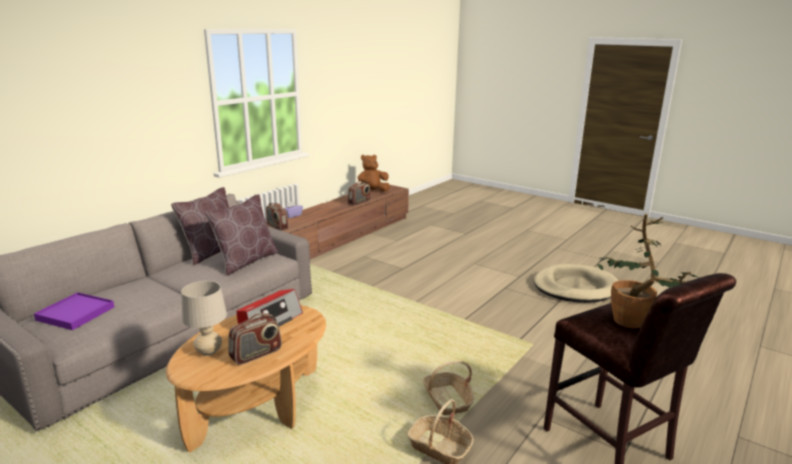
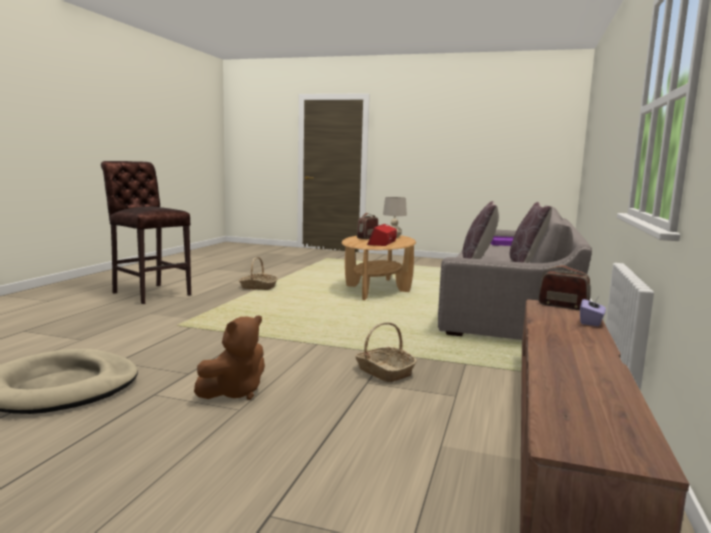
camera: 160 degrees right, 10 degrees down
(359, 202) = (552, 365): radio -> none
(372, 192) = (602, 410): brown plush toy -> brown plush toy (234, 392)
(447, 400) = (257, 298): basket -> basket (384, 372)
(636, 324) = (143, 206): potted plant -> none

